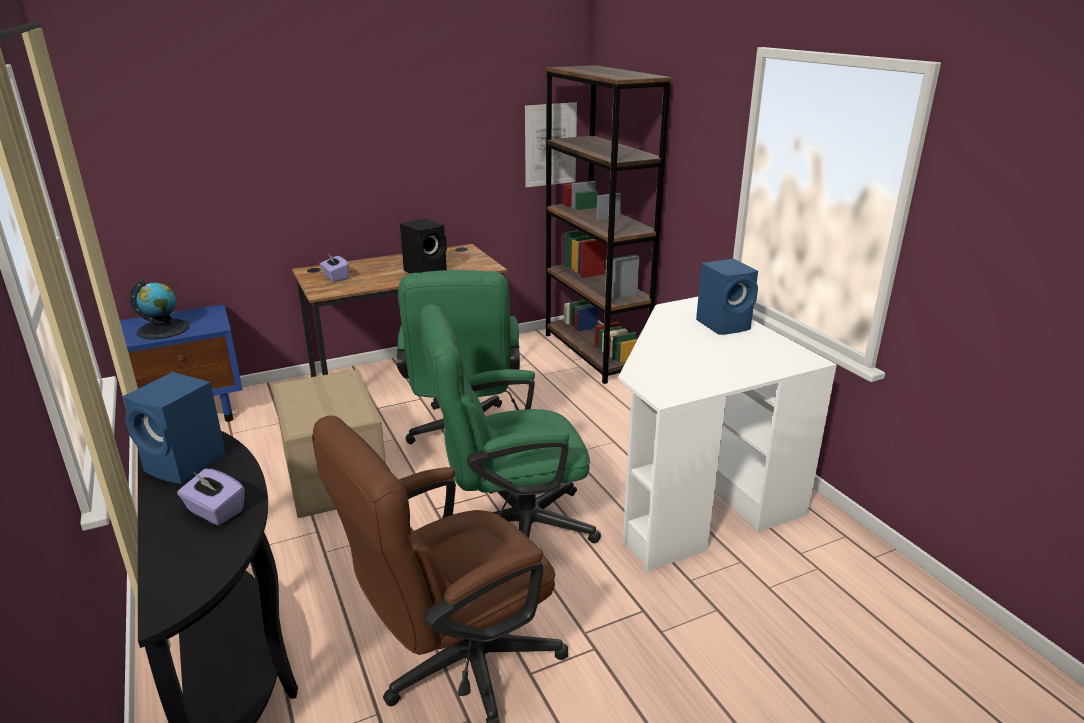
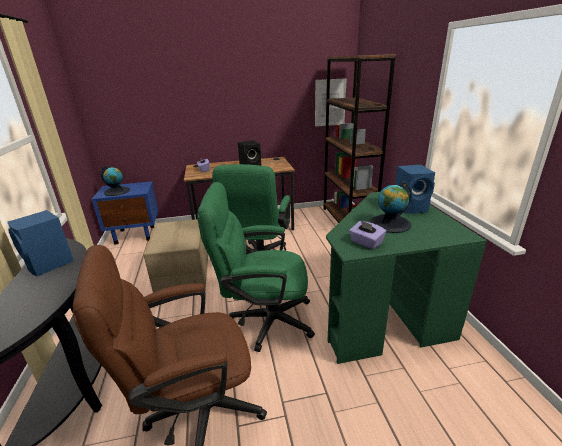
camera: 15 degrees right, 0 degrees up
(215, 511) = (38, 297): purple tissue box -> purple tissue box (366, 243)
(693, 491) = (383, 311): white desk -> green desk
(703, 351) = (390, 223): none -> globe

